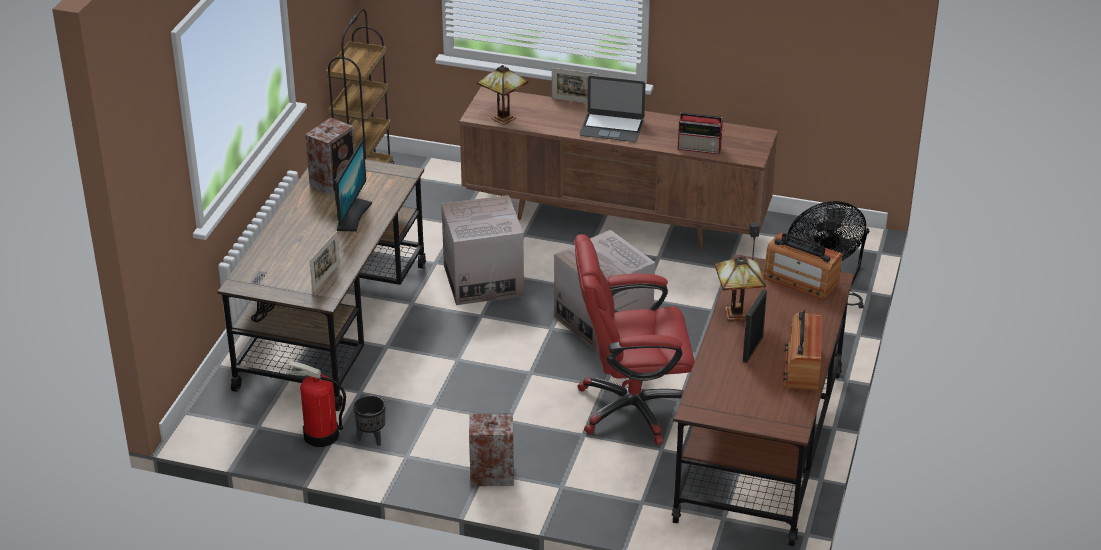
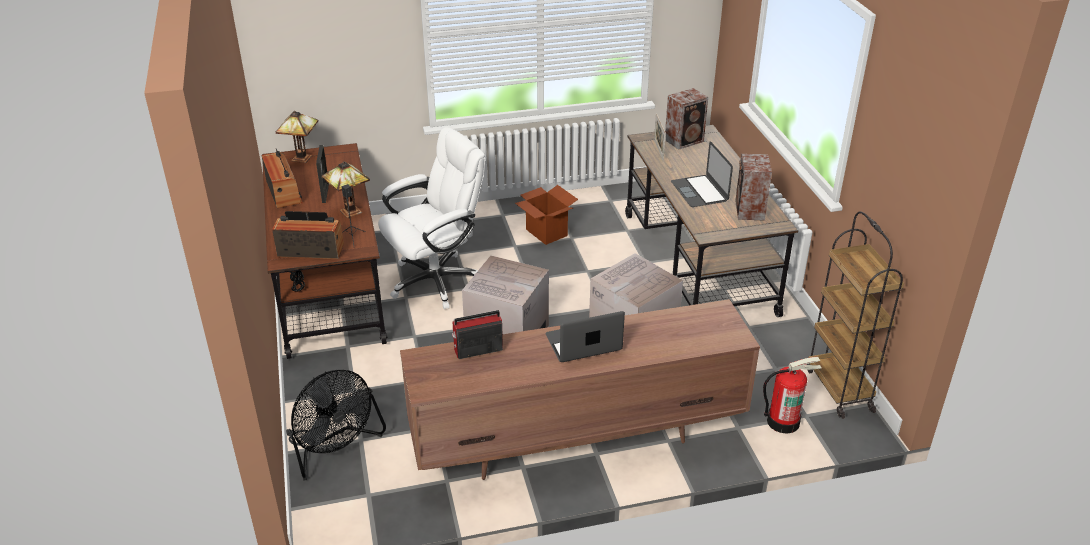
camera: 150 degrees right, 0 degrees up
(320, 435) = (620, 201): fire extinguisher -> fire extinguisher (783, 421)
(352, 215) = (699, 191): monitor -> laptop
(372, 438) = (588, 209): black planter -> none
(455, 424) = (546, 232): none -> cardboard box
(490, 474) = (497, 214): speaker -> speaker (685, 140)
(501, 118) = (695, 315): table lamp -> table lamp (303, 158)
(575, 101) = (650, 362): picture frame -> none
(633, 408) = (435, 281): red office chair -> white office chair

